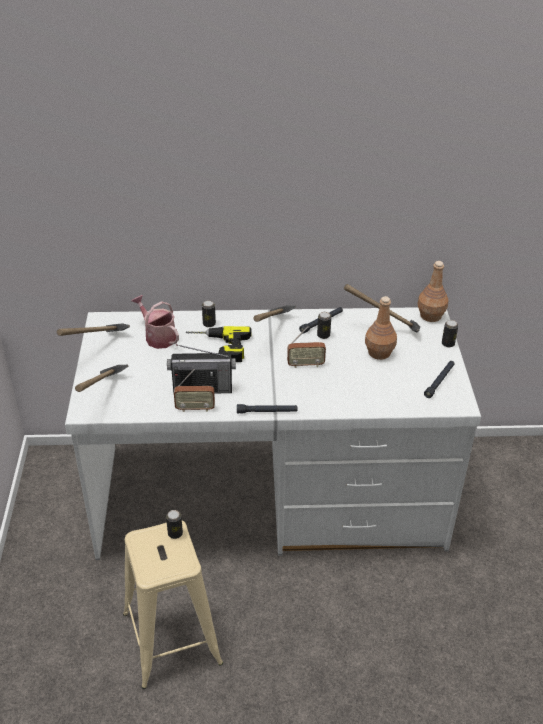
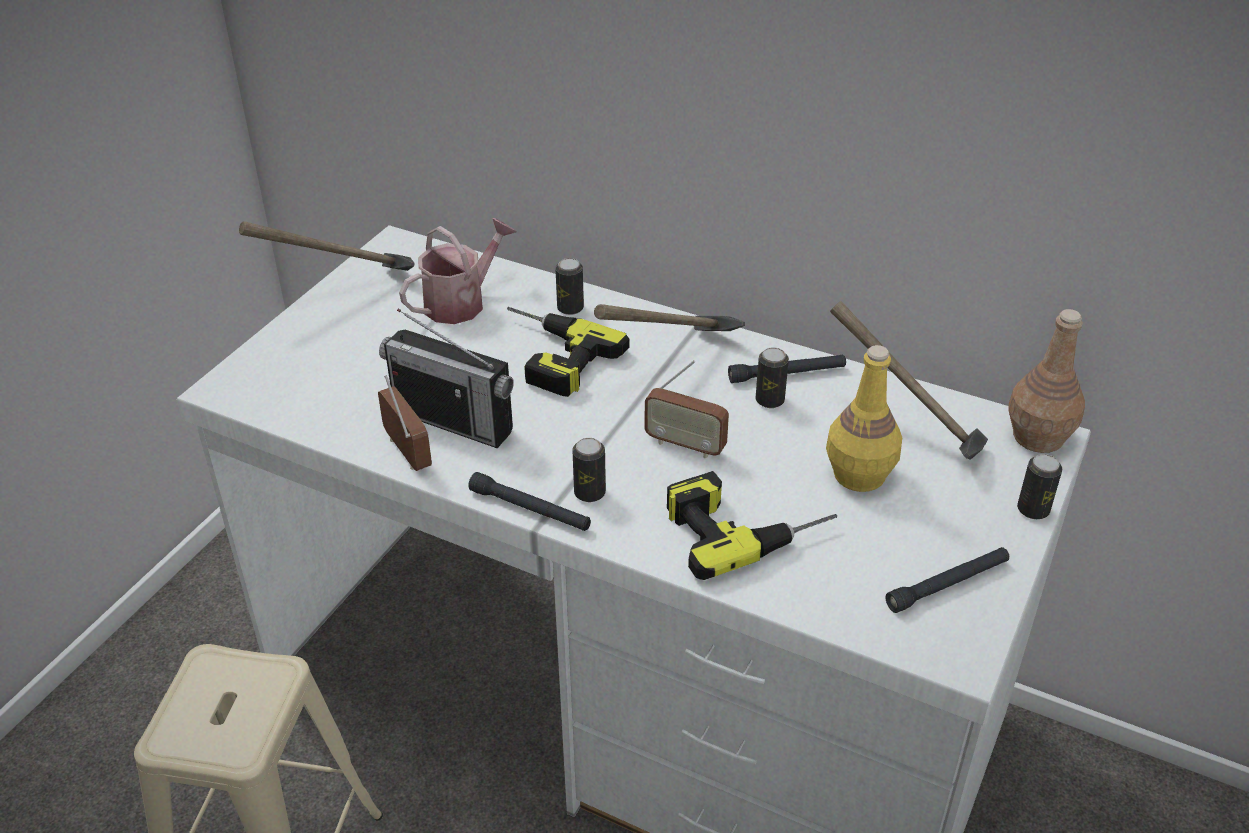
camera: 30 degrees right, 0 degrees up
(104, 398) = (276, 377): hammer -> none
(157, 337) = (461, 302): watering can -> watering can turned 60 degrees clockwise
(175, 533) = (272, 682): can -> can (589, 493)
(195, 408) = (407, 452): radio -> radio turned 150 degrees counterclockwise
(353, 387) = (744, 525): none -> power drill
(379, 353) = (858, 475): brown bottle -> yellow bottle

